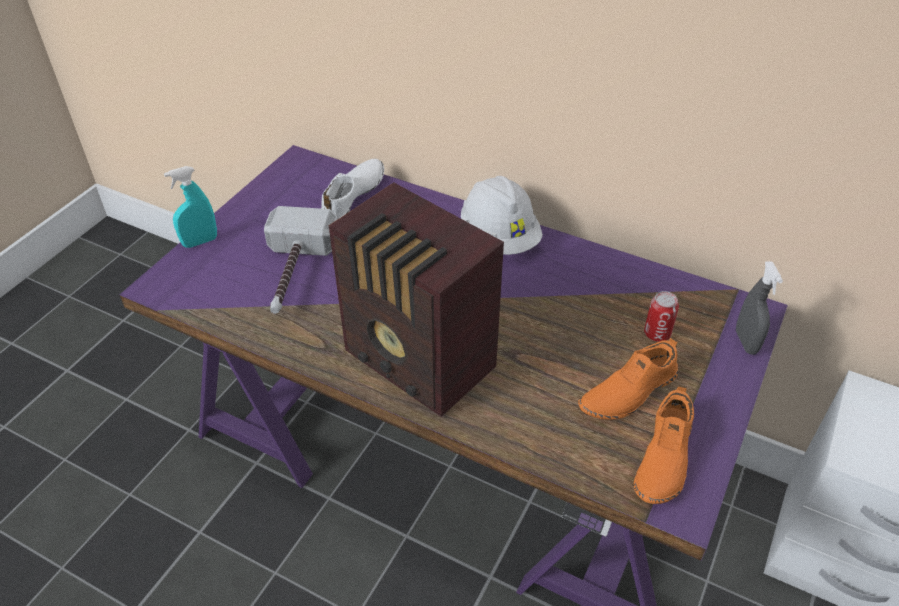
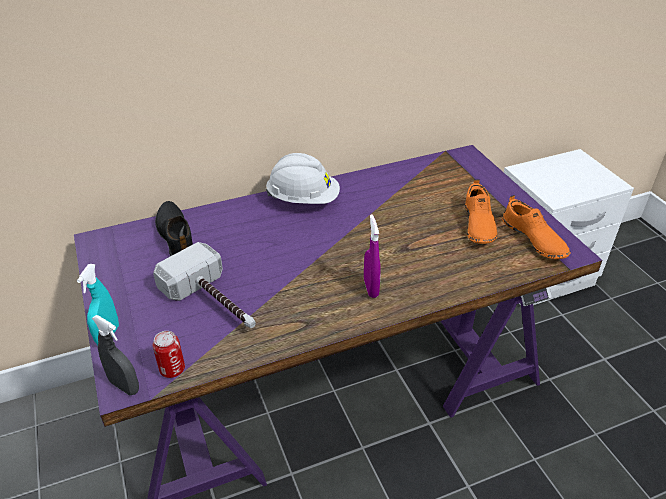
camera: 50 degrees left, 5 degrees down
(353, 196) = (176, 235): white shoe -> black shoe
(420, 363) = (371, 288): radio -> purple spray bottle
(657, 333) = (447, 191): can -> can (172, 369)
(746, 342) = (483, 170): grey spray bottle -> grey spray bottle (124, 386)

